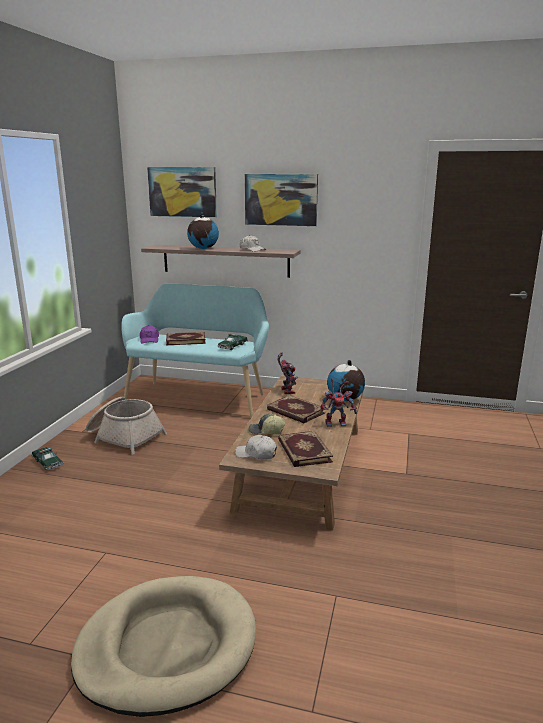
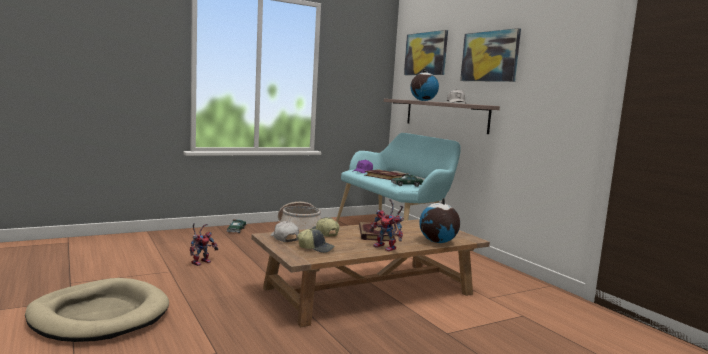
camera: 45 degrees right, 10 degrees down
(286, 390) = (405, 224): toy robot -> toy robot (201, 262)
(303, 451) = (316, 248): book -> cap

